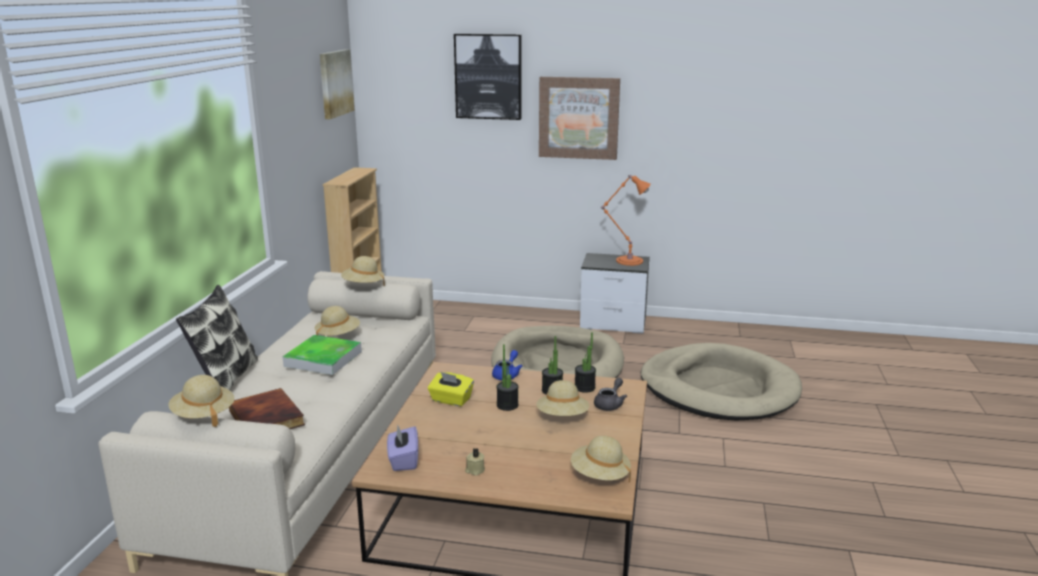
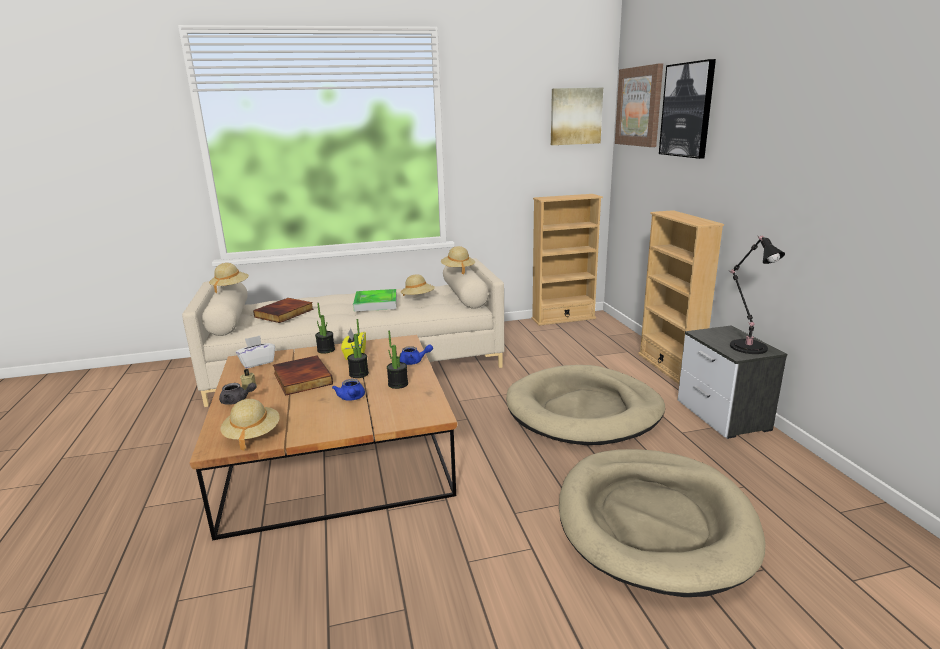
camera: 65 degrees right, 0 degrees up
(225, 379) = (331, 293): pillow -> none
(403, 460) = (257, 362): purple tissue box -> white tissue box
(485, 437) = (301, 378): none -> book
(522, 312) = (669, 367): none -> beige bookcase
(562, 416) = (351, 398): beige hat -> blue teapot
(578, 118) = (749, 159): picture -> picture (639, 106)
(584, 387) = (415, 396): potted plant -> potted plant (326, 350)
(610, 404) = (389, 413): grey teapot -> grey teapot (237, 401)
(627, 261) = (746, 346): orange table lamp -> black table lamp

